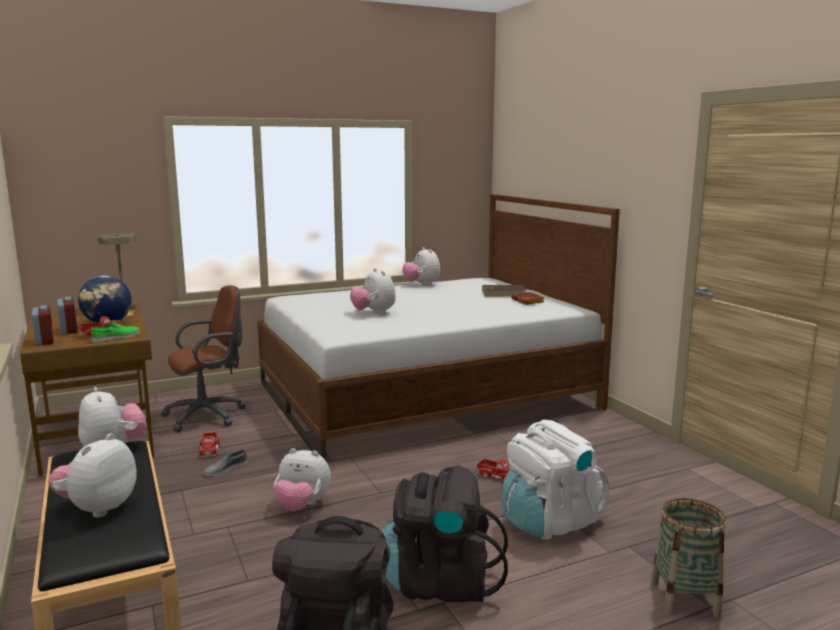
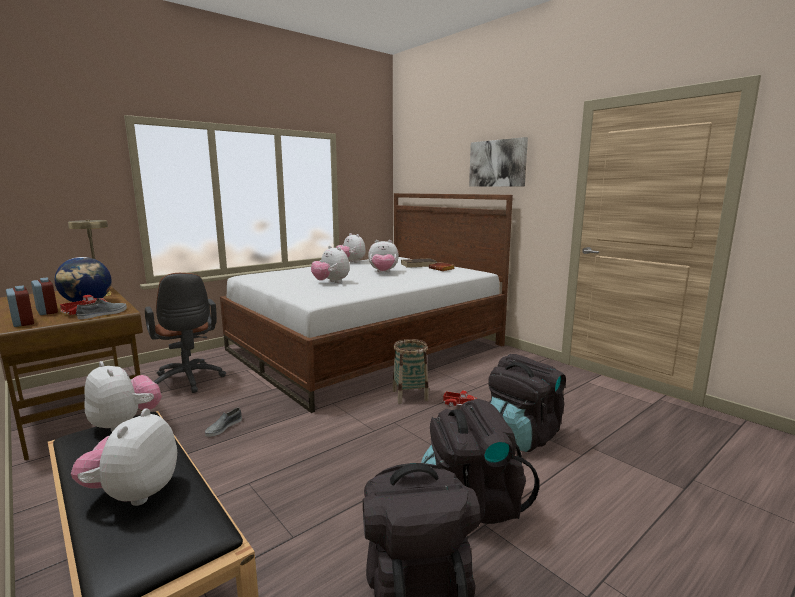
camera: 15 degrees left, 0 degrees up
(116, 337) = (103, 314): green shoe -> grey shoe
(209, 415) = (188, 381): brown office chair -> brown office chair turned 105 degrees clockwise
(209, 450) = (200, 412): toy truck -> none
(302, 506) = (311, 452): plush toy -> plush toy (383, 272)
(549, 521) = (522, 436): white backpack -> black backpack
(605, 165) = (497, 163): none -> picture
(684, 599) = (662, 485): basket -> basket (410, 395)

